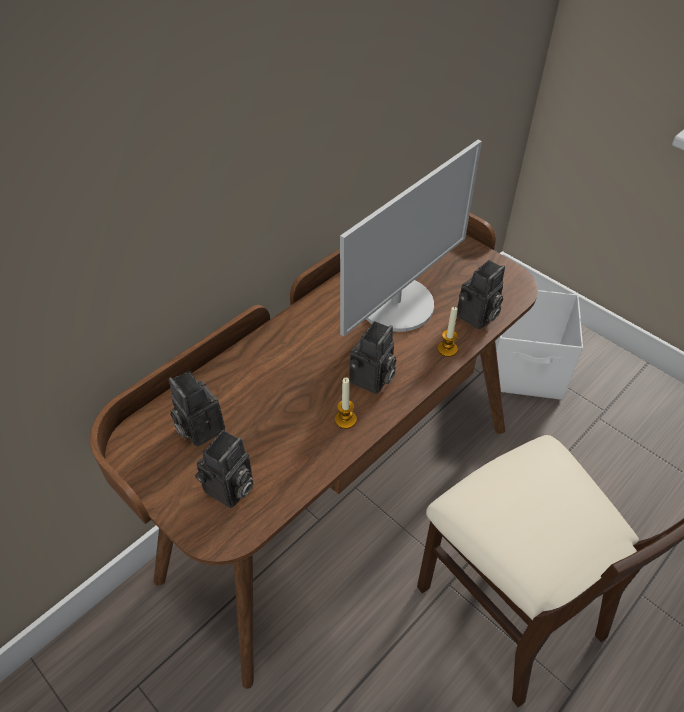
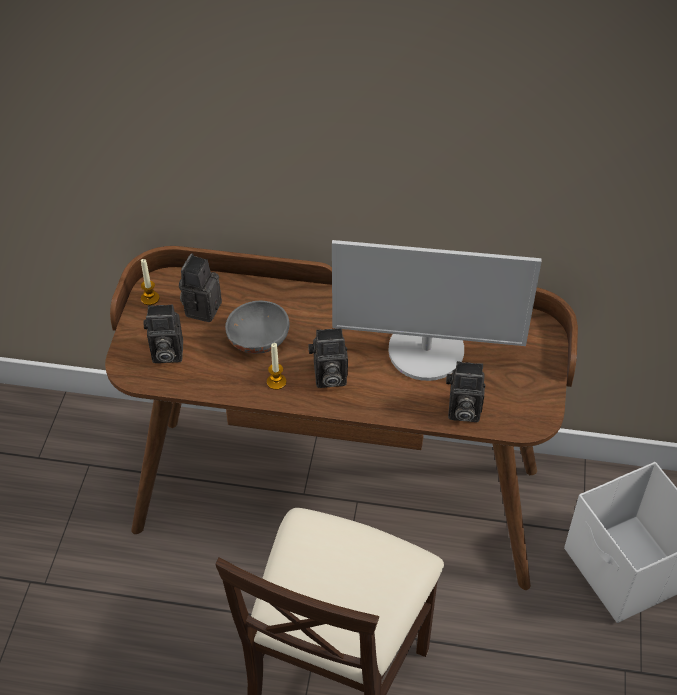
camera: 55 degrees right, 0 degrees up
(283, 407) = (257, 341): none -> grey bowl
(447, 349) = (405, 408): candle -> candle (150, 298)

